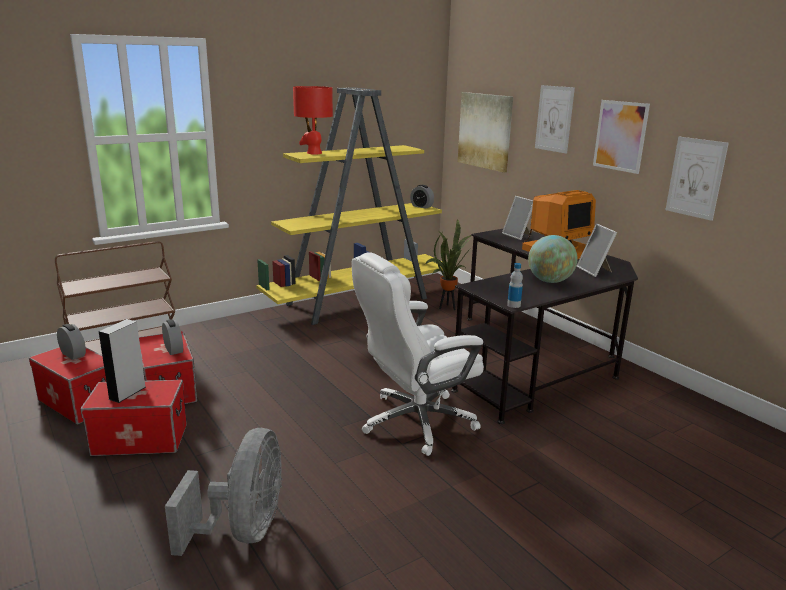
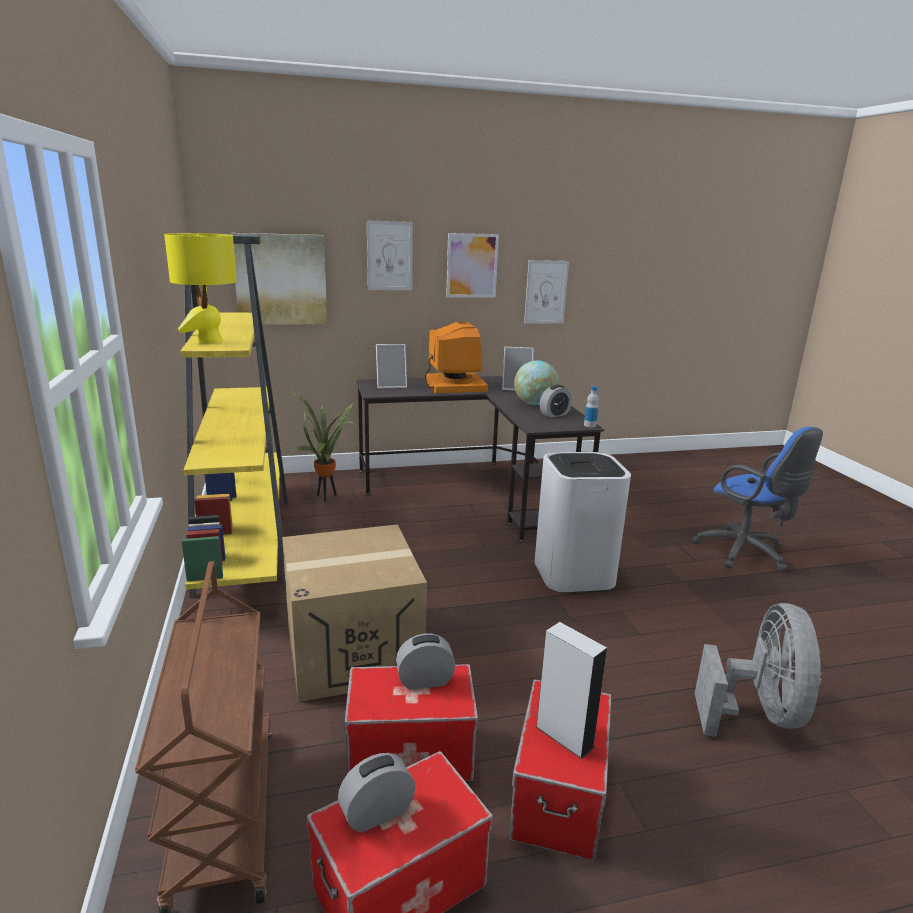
camera: 70 degrees left, 0 degrees up
(243, 530) = (757, 712): grey fan -> grey fan turned 75 degrees clockwise
(257, 356) = (353, 650): none -> cardboard box
(314, 153) = (209, 341): red table lamp -> yellow table lamp
(415, 422) = (573, 573): white office chair -> white trash can
(421, 206) = (241, 390): alarm clock -> alarm clock (554, 414)
(568, 537) = (745, 554): none -> blue office chair

